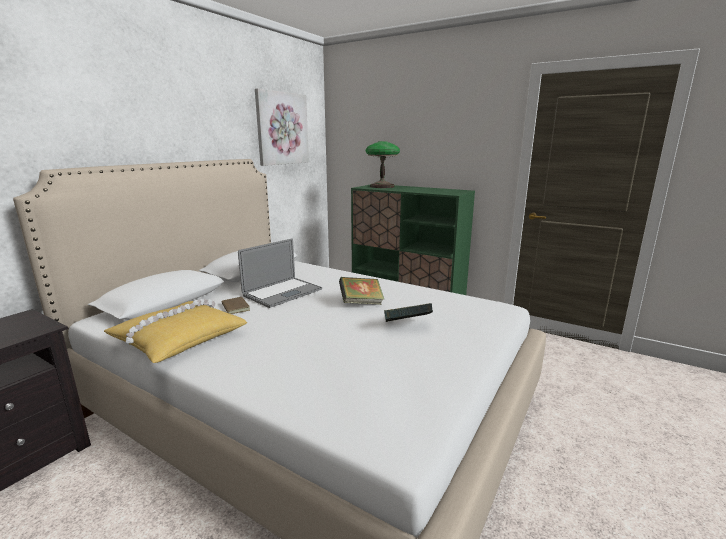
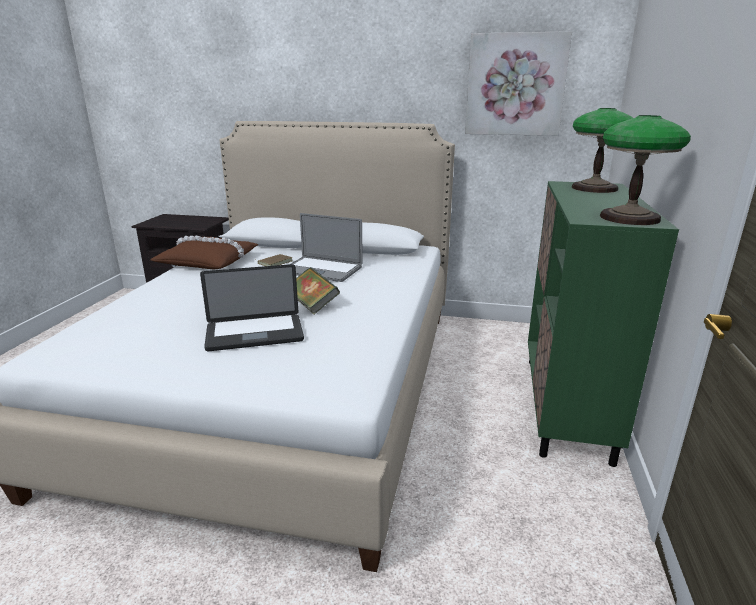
camera: 70 degrees right, 5 degrees up
(178, 339) = (209, 261): yellow pillow -> brown pillow
(406, 326) = (254, 334): book -> laptop
(452, 191) = (630, 218): none -> table lamp

